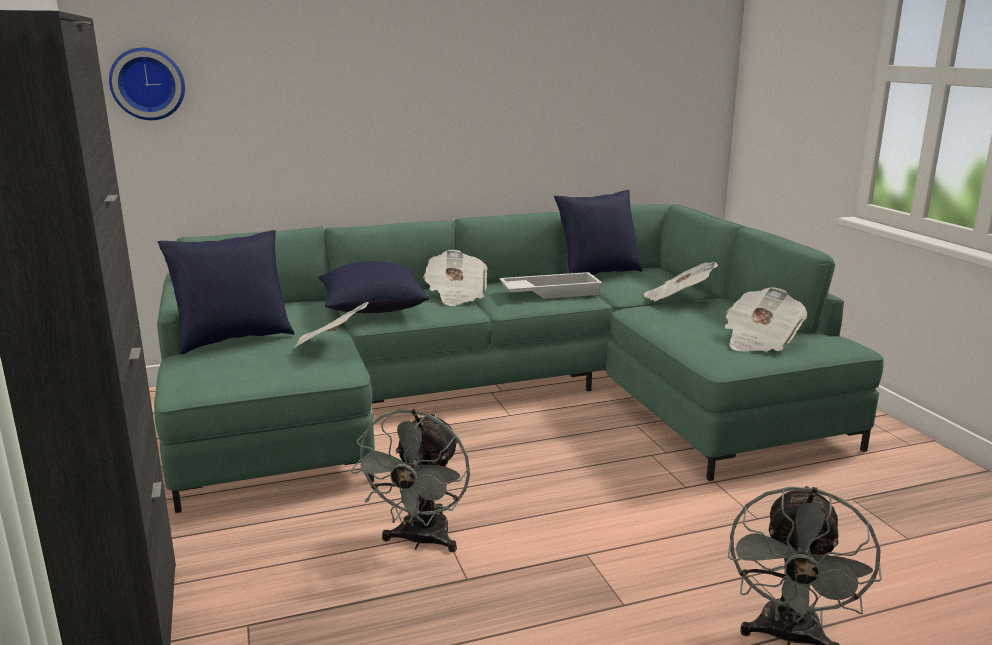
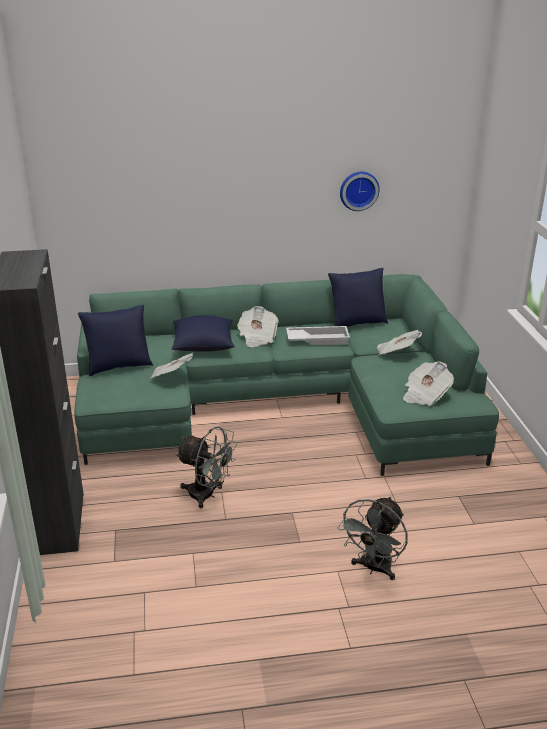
camera: 10 degrees right, 10 degrees up
(148, 84) = (74, 202): wall clock -> wall clock (358, 190)
(420, 541) = (207, 495): grey fan -> grey fan turned 90 degrees counterclockwise

